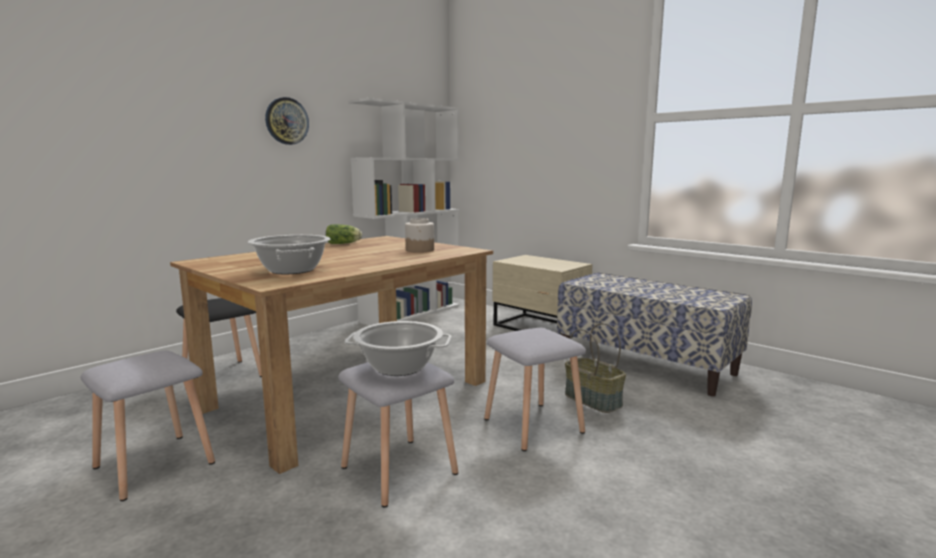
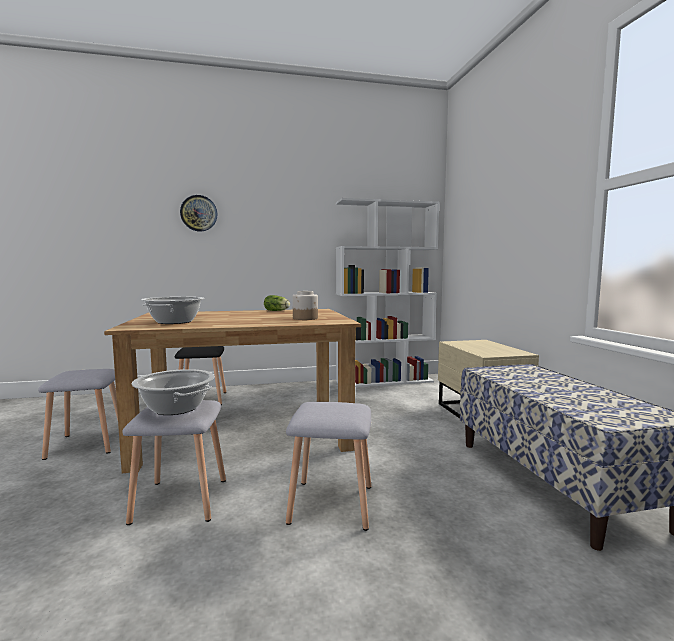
camera: 35 degrees right, 5 degrees down
(286, 121) = (284, 220): wall clock -> wall clock (199, 213)
(594, 400) = (429, 500): basket -> none

